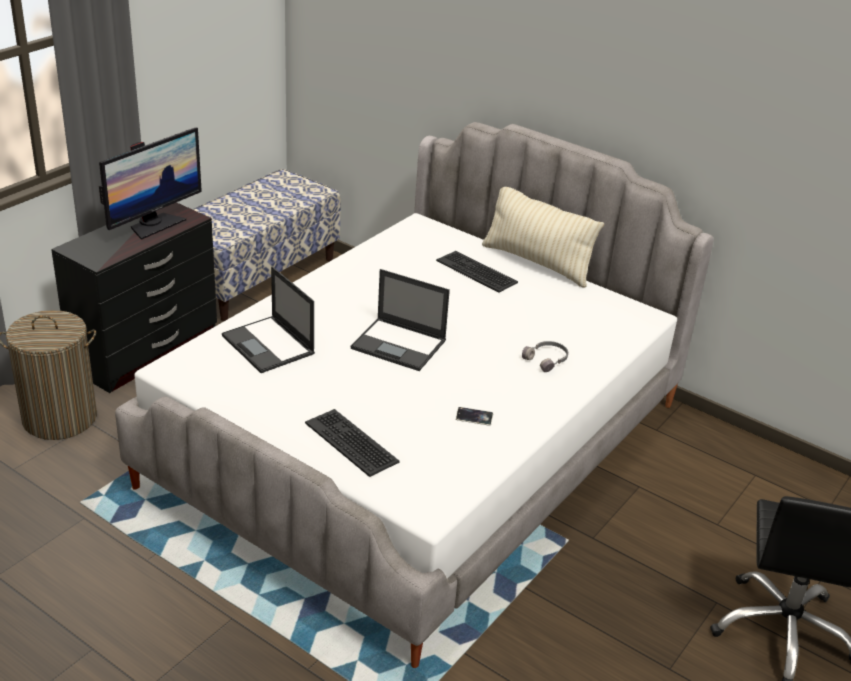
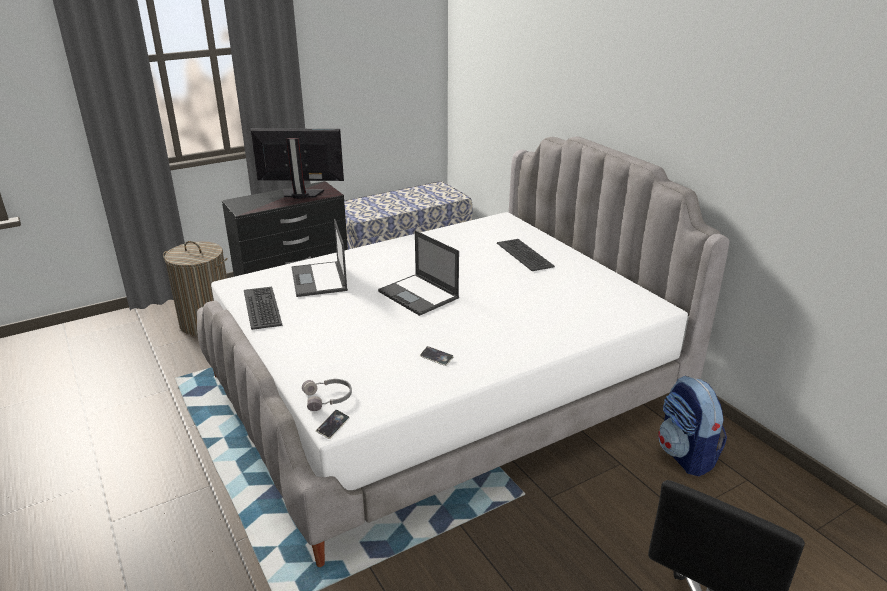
camera: 25 degrees right, 5 degrees down
(154, 224) = (301, 194): monitor -> monitor turned 150 degrees counterclockwise
(352, 442) = (320, 356): keyboard -> keyboard (263, 308)
(429, 516) = (333, 426): none -> phone
(537, 263) = (582, 255): beige pillow -> none
(547, 360) = (536, 325): grey headphones -> grey headphones (328, 398)
(692, 463) = (686, 455): none -> backpack

